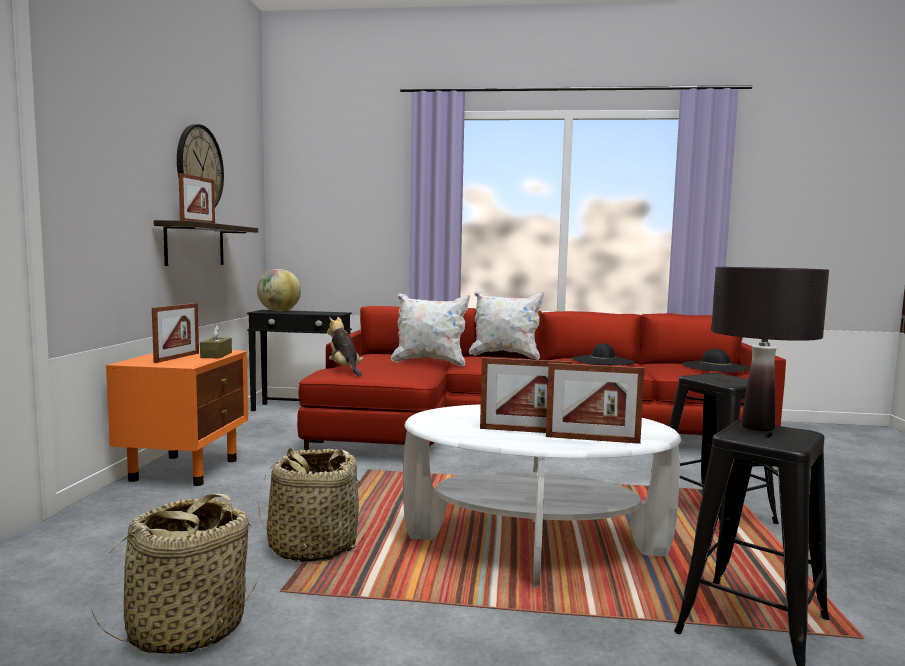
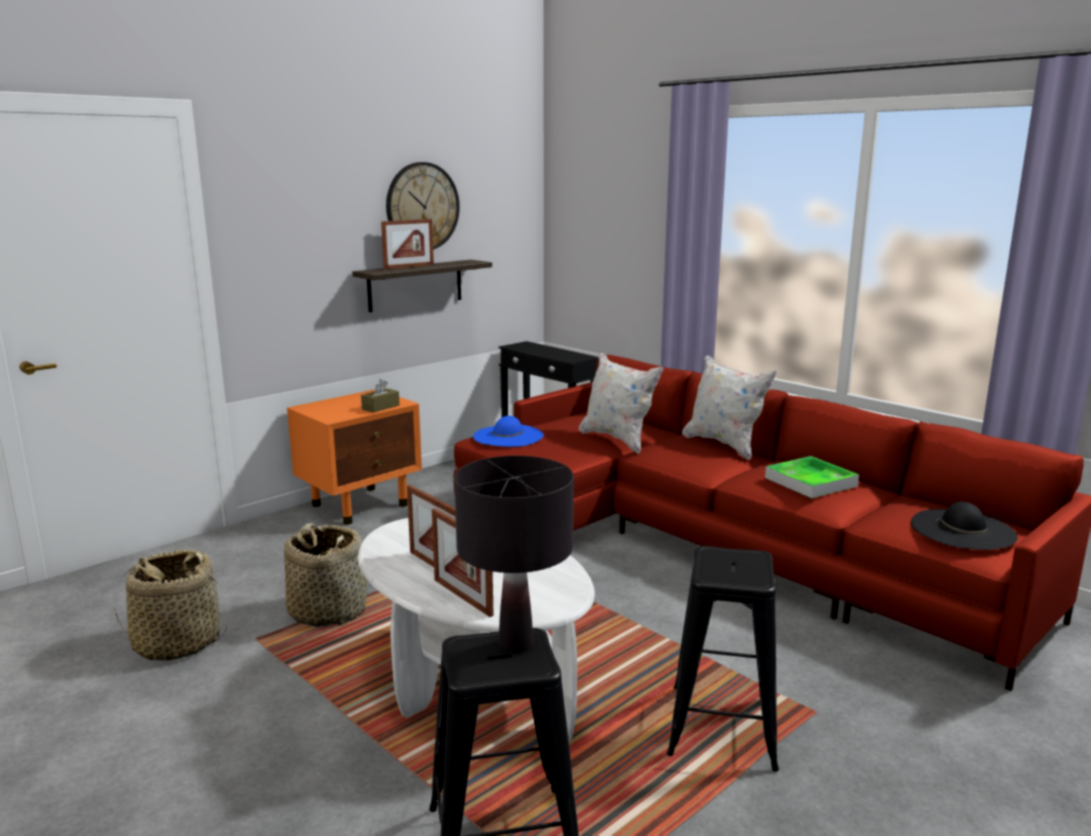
camera: 40 degrees right, 10 degrees up
(177, 357) = (347, 406): picture frame -> none
(279, 311) = (532, 347): globe -> none
(345, 370) = (508, 436): plush toy -> blue hat
(602, 361) = (810, 482): black hat -> tray

